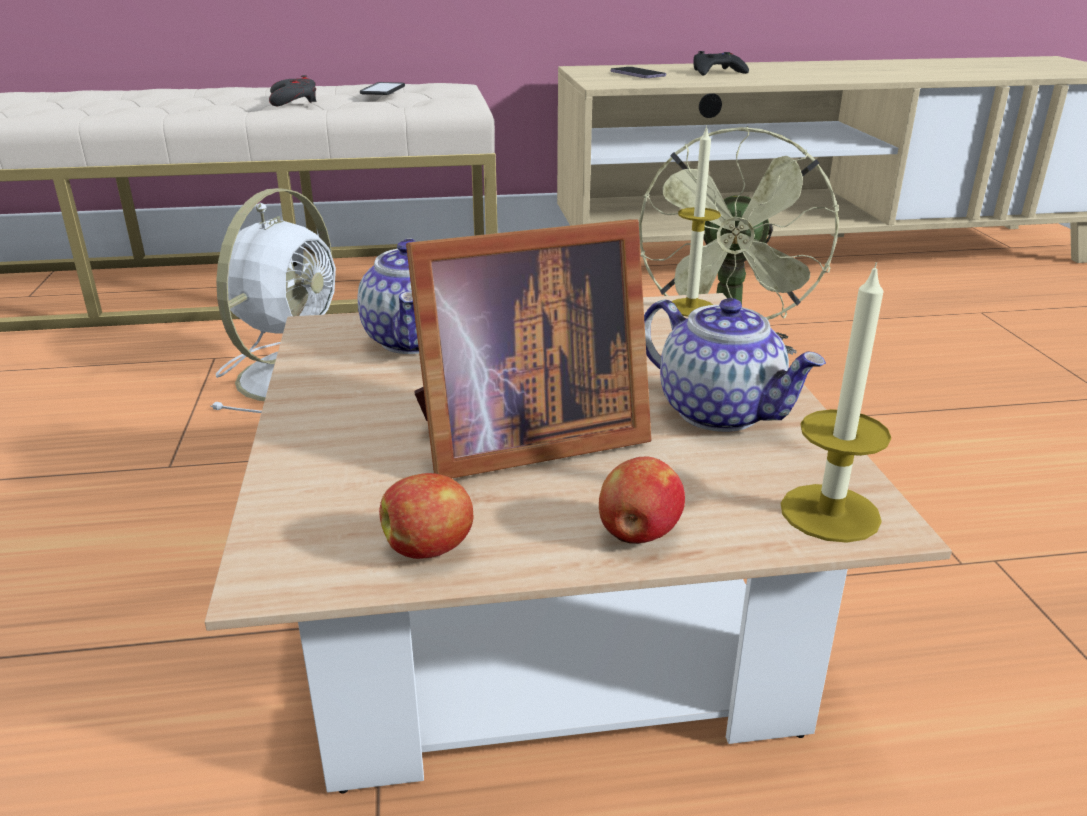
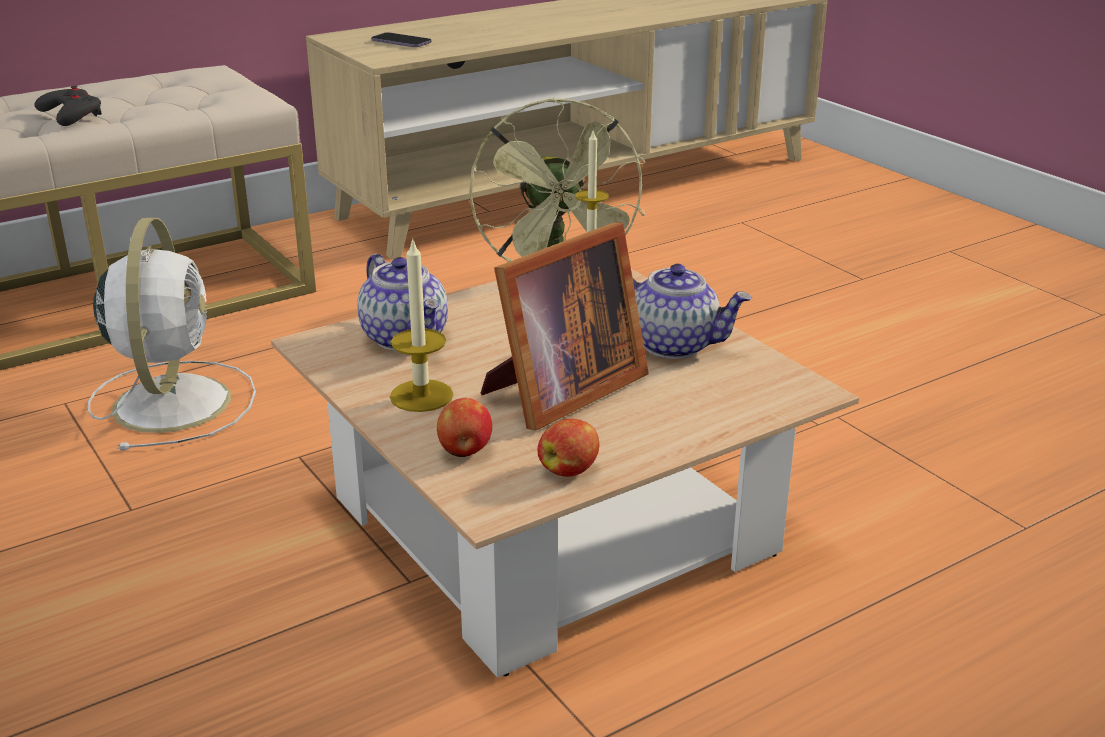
camera: 25 degrees left, 0 degrees up
(383, 90) = (148, 88): phone -> none
(638, 534) = (685, 431): apple -> apple (465, 451)
(717, 72) = (470, 29): black game controller -> none
(830, 513) = (783, 392): candle -> candle (421, 396)

